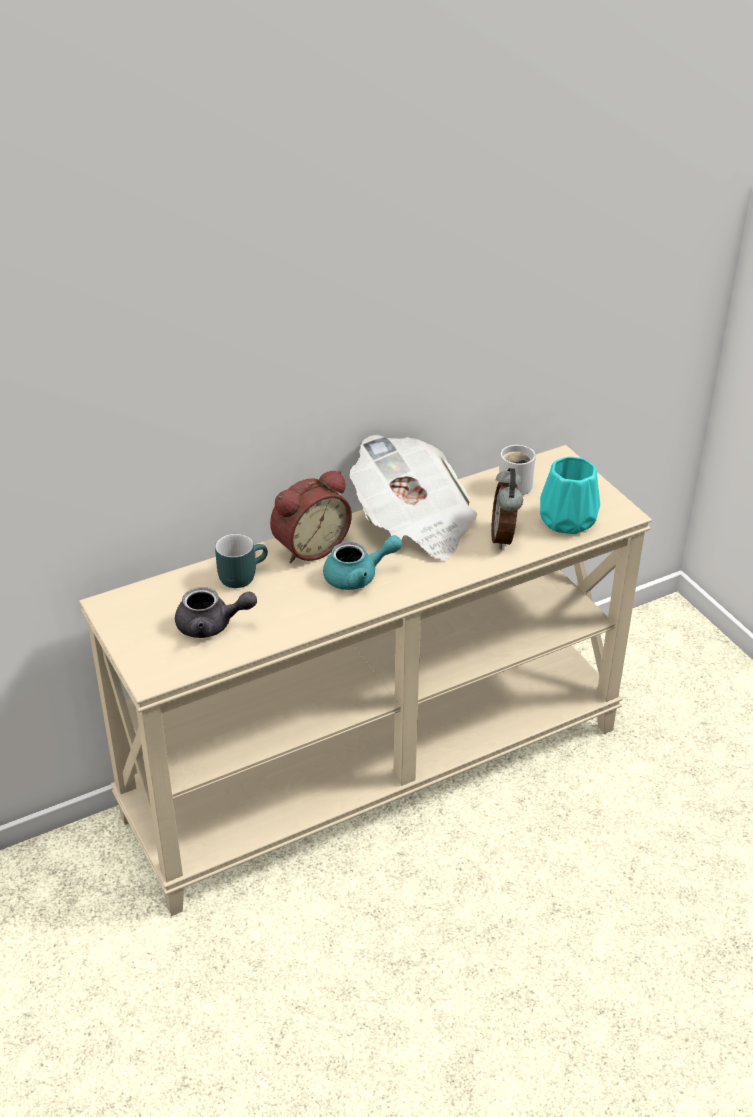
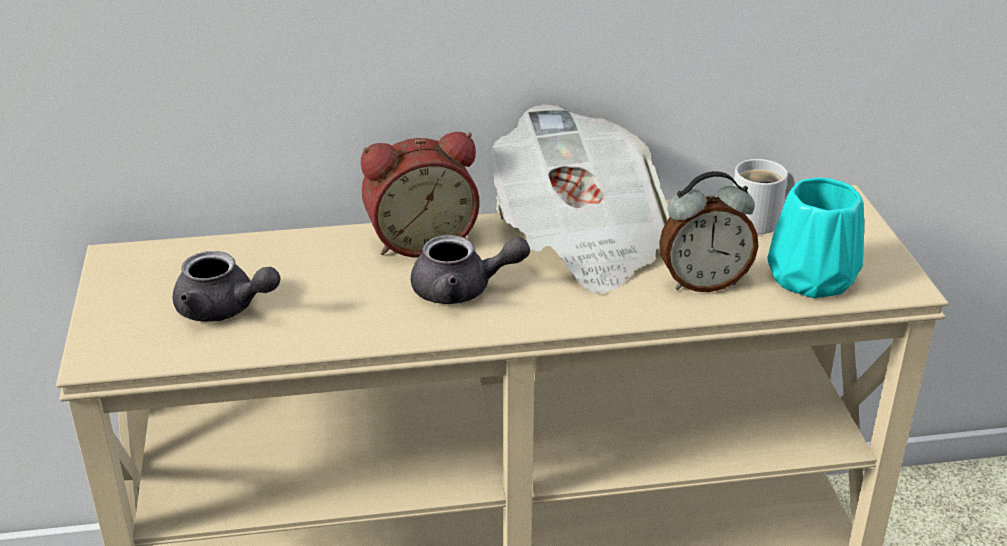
camera: 20 degrees right, 5 degrees down
(241, 574) = (308, 256): turquoise mug -> none
(358, 576) = (463, 290): turquoise teapot -> grey teapot
(504, 538) = (703, 282): alarm clock -> alarm clock turned 120 degrees counterclockwise

